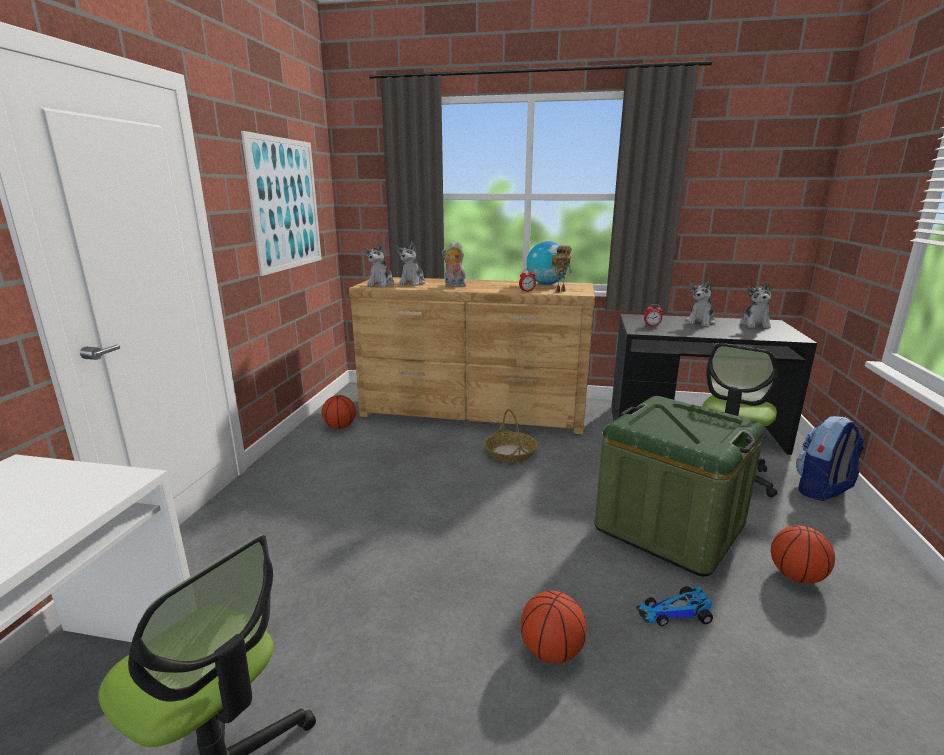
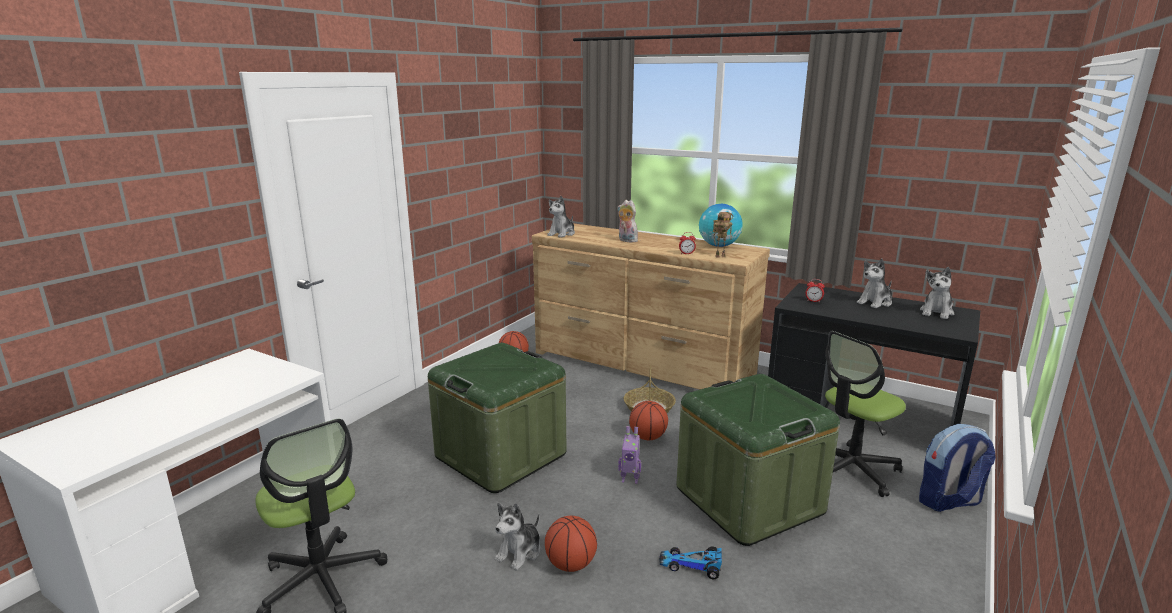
camera: 20 degrees right, 0 degrees up
(286, 204) = (484, 159): picture -> none
(386, 534) = (501, 455): none -> green storage box
(412, 283) = (592, 234): plush toy -> plush toy (520, 552)
(543, 530) = (630, 479): none -> toy robot
(796, 576) = (836, 566): basketball -> basketball (648, 437)

